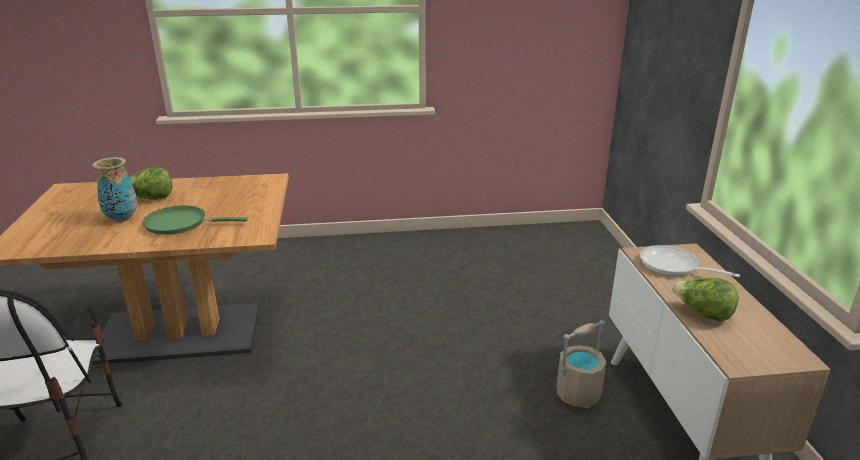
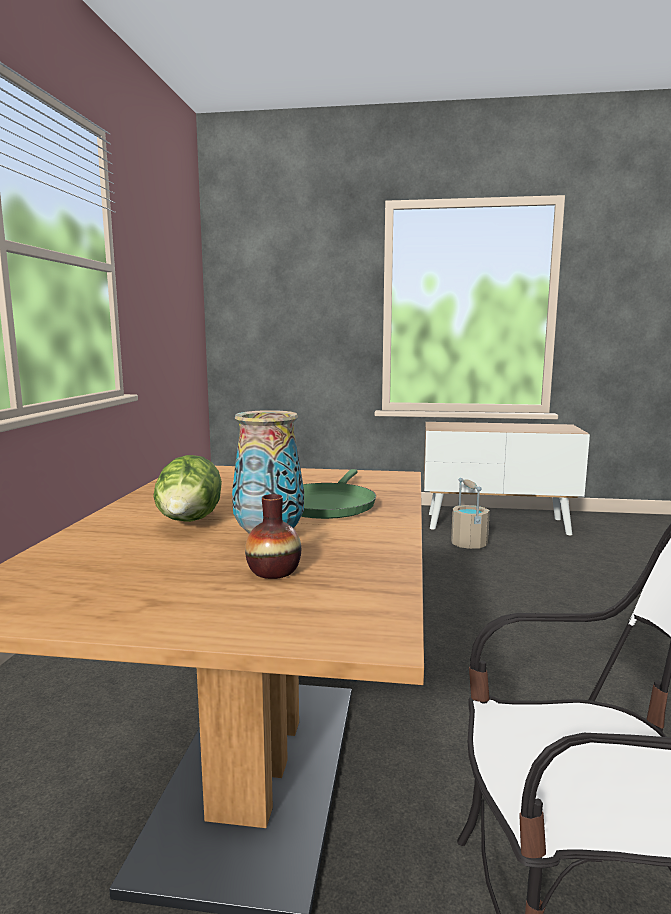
camera: 75 degrees left, 15 degrees down
(75, 226) = (273, 571): none -> vase
(673, 266) = (458, 426): frying pan -> none
(702, 314) = (521, 429): lettuce -> none

